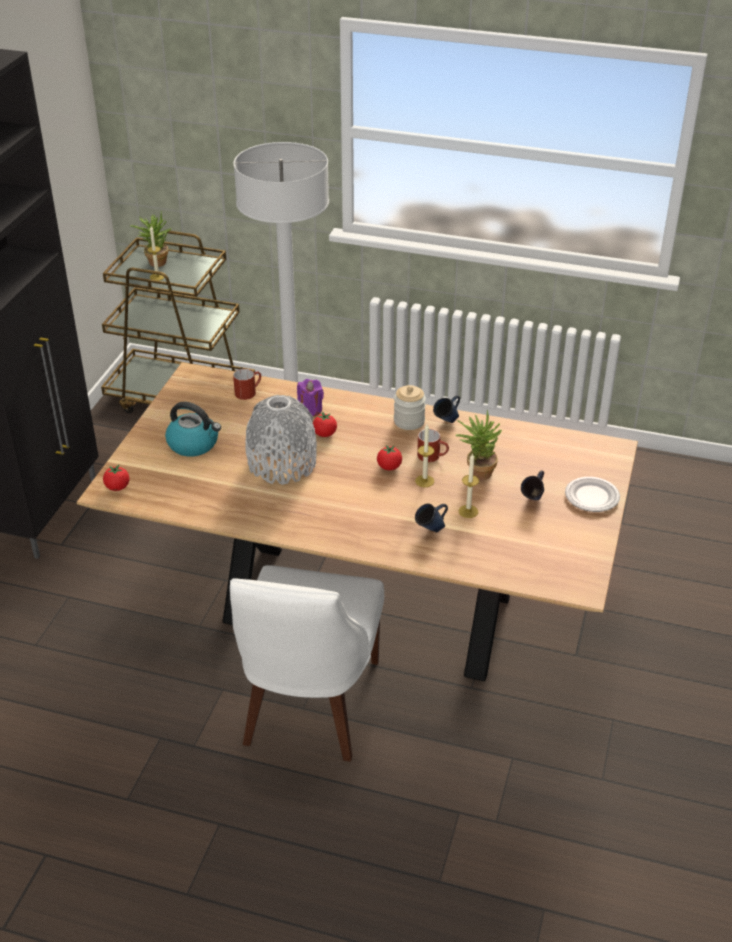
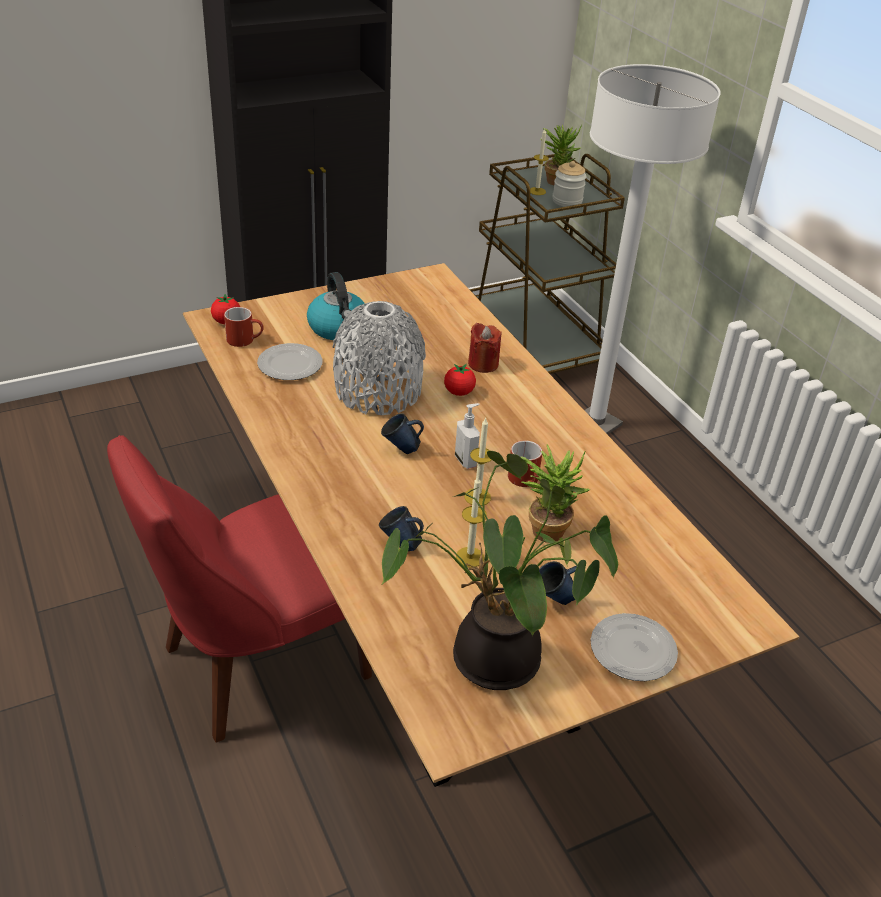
camera: 45 degrees right, 0 degrees up
(206, 485) = (289, 365): none -> plate
(248, 392) = (455, 317): red mug -> red mug (245, 340)
(309, 707) = (257, 664): white chair -> red chair
(310, 409) = (483, 364): purple candle -> red candle
(389, 467) = (466, 460): tomato -> soap dispenser
(409, 421) = (558, 434): jar -> jar (567, 201)
(447, 423) = (595, 461): blue mug -> blue mug (401, 450)
(550, 549) = (489, 664): none -> potted plant

